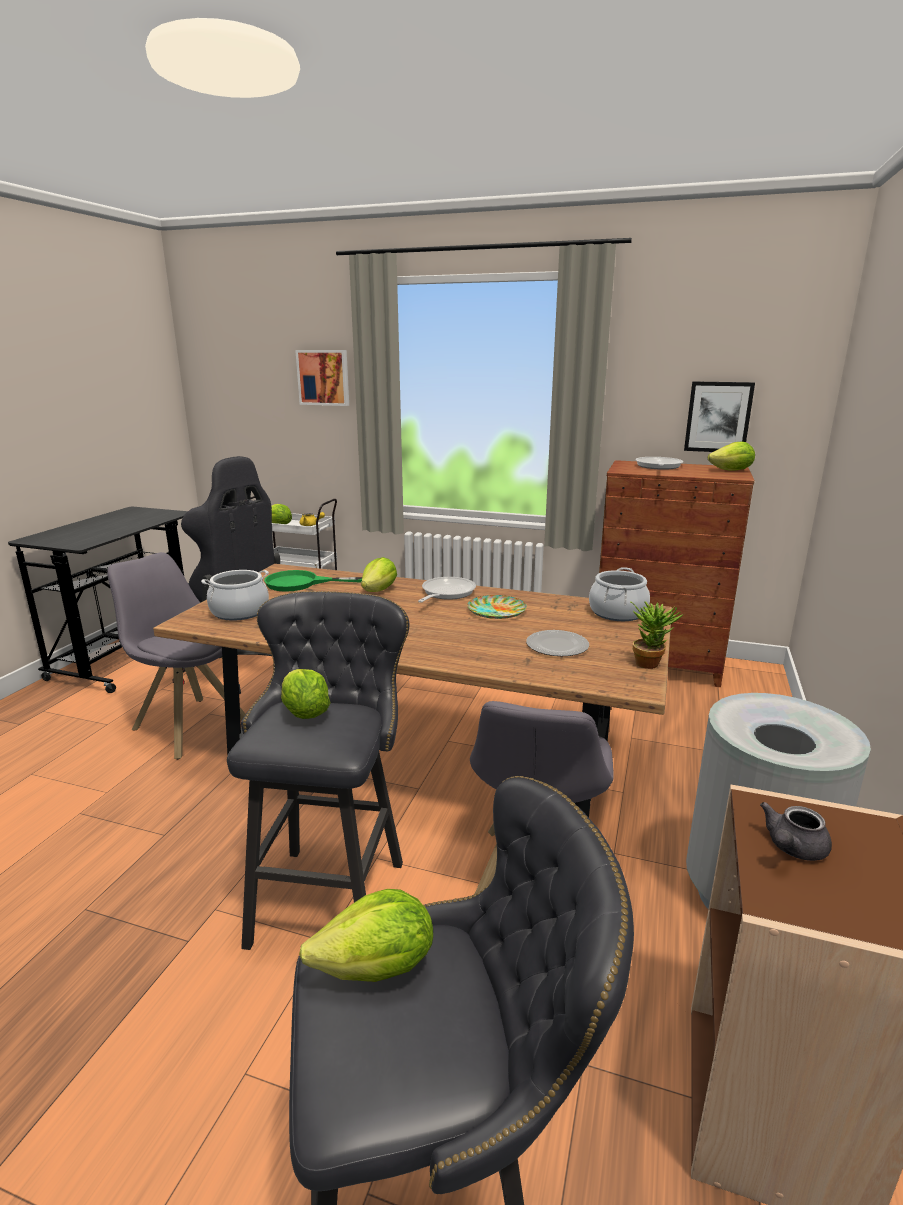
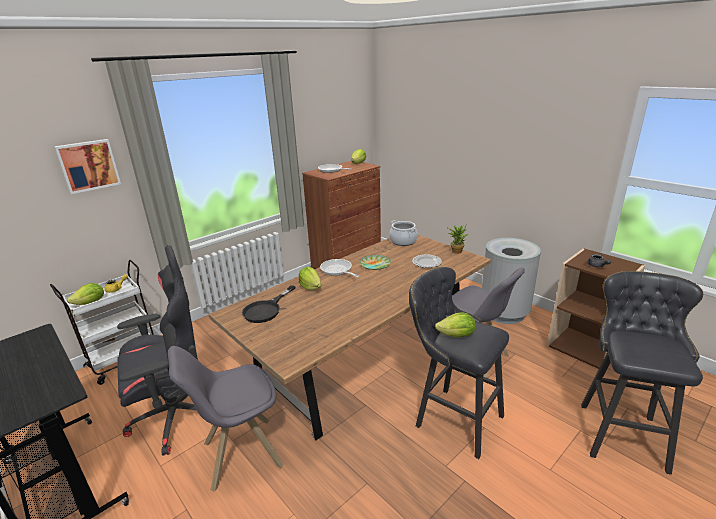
camera: 60 degrees left, 5 degrees up
(240, 612) = (294, 339): cooking pot -> none
(301, 583) = (266, 309): green frying pan -> black frying pan
(377, 968) = (634, 348): lettuce -> none
(718, 417) = (338, 139): picture -> none

